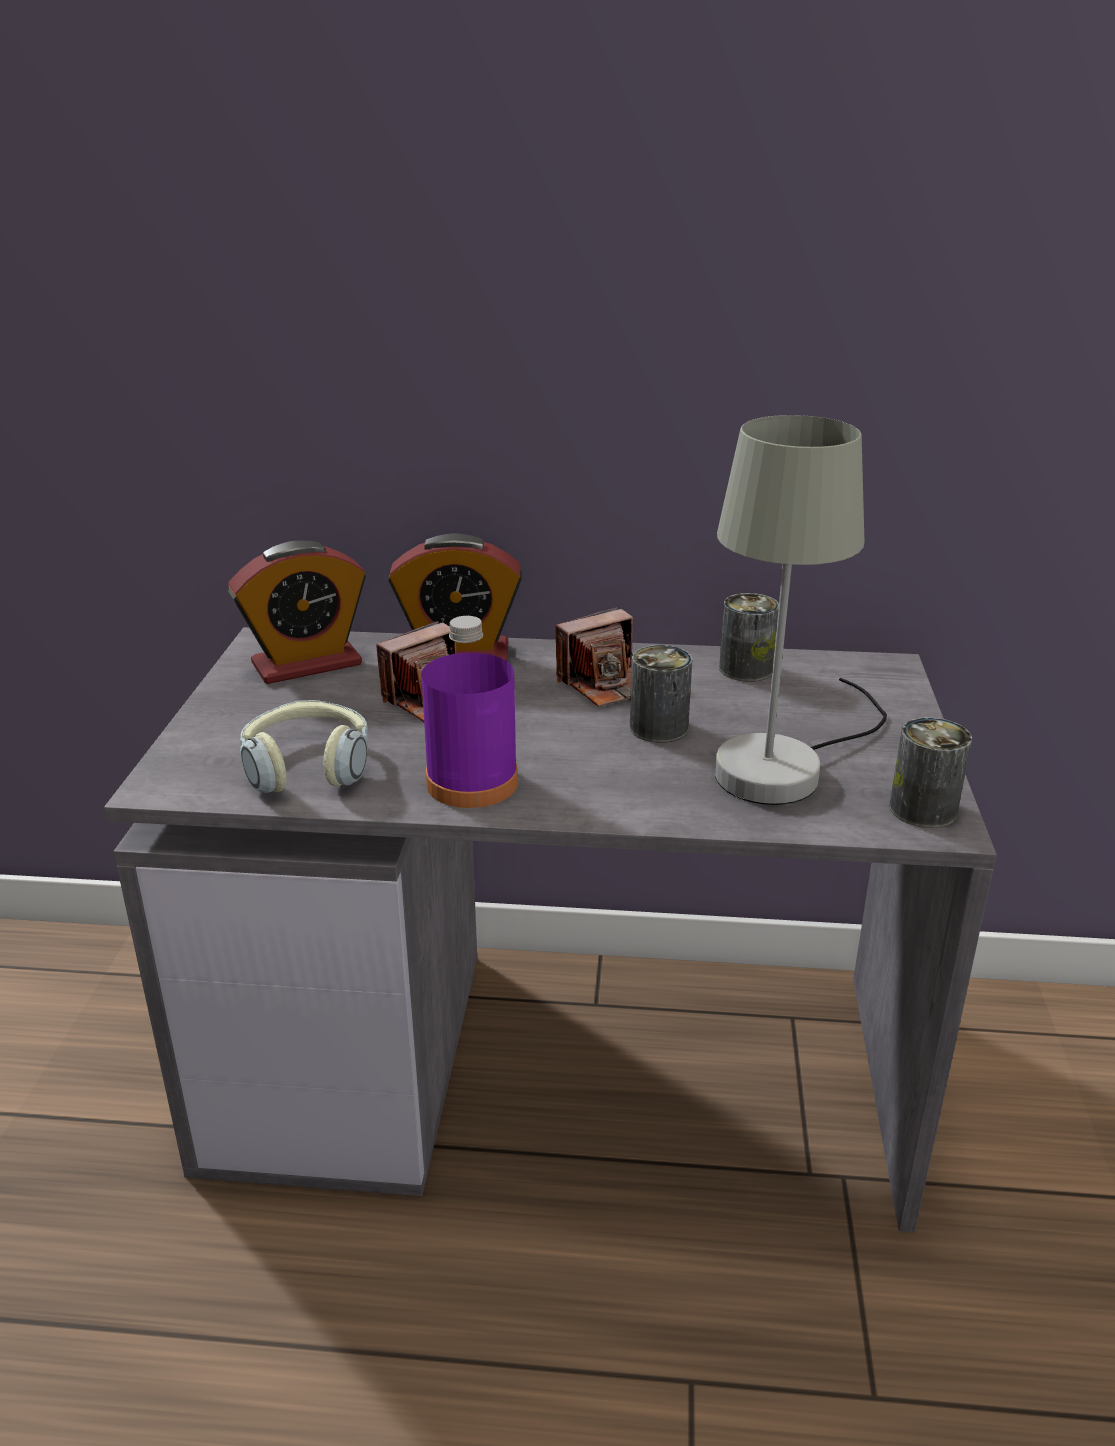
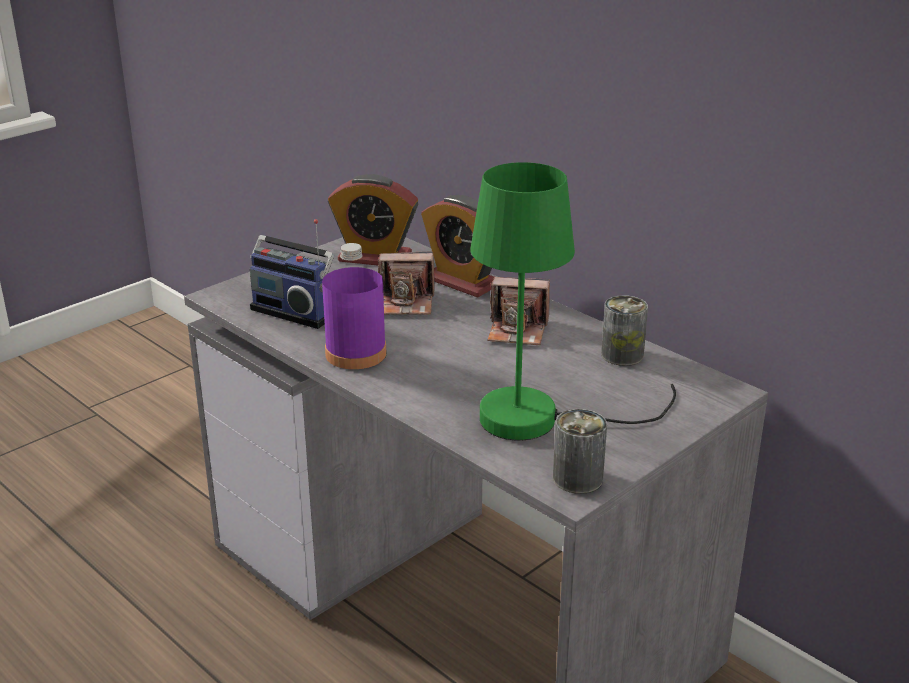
camera: 40 degrees right, 0 degrees up
(307, 765) = (294, 312): headphones -> radio
(658, 728) = (504, 367): can -> none
(786, 764) = (542, 418): grey table lamp -> green table lamp

